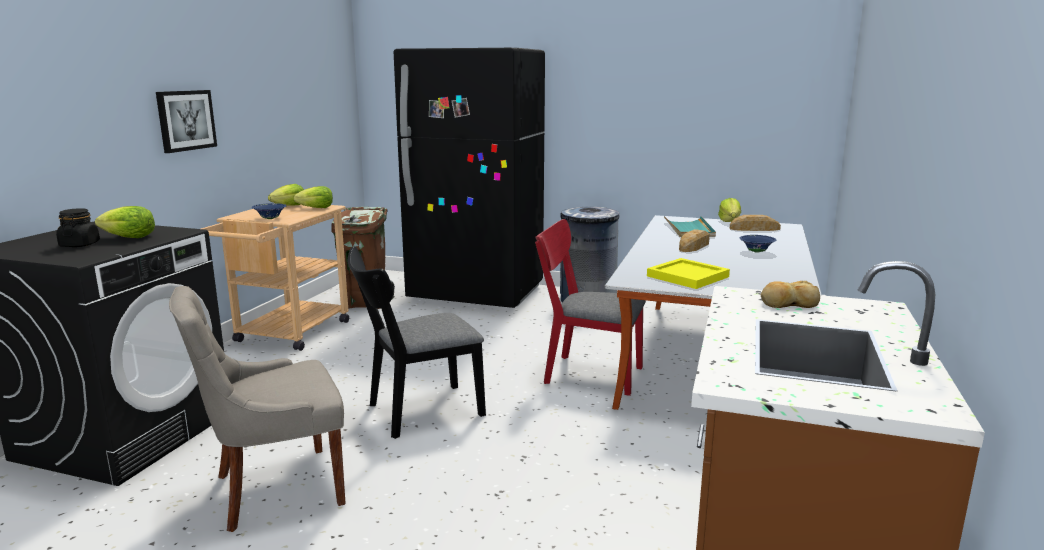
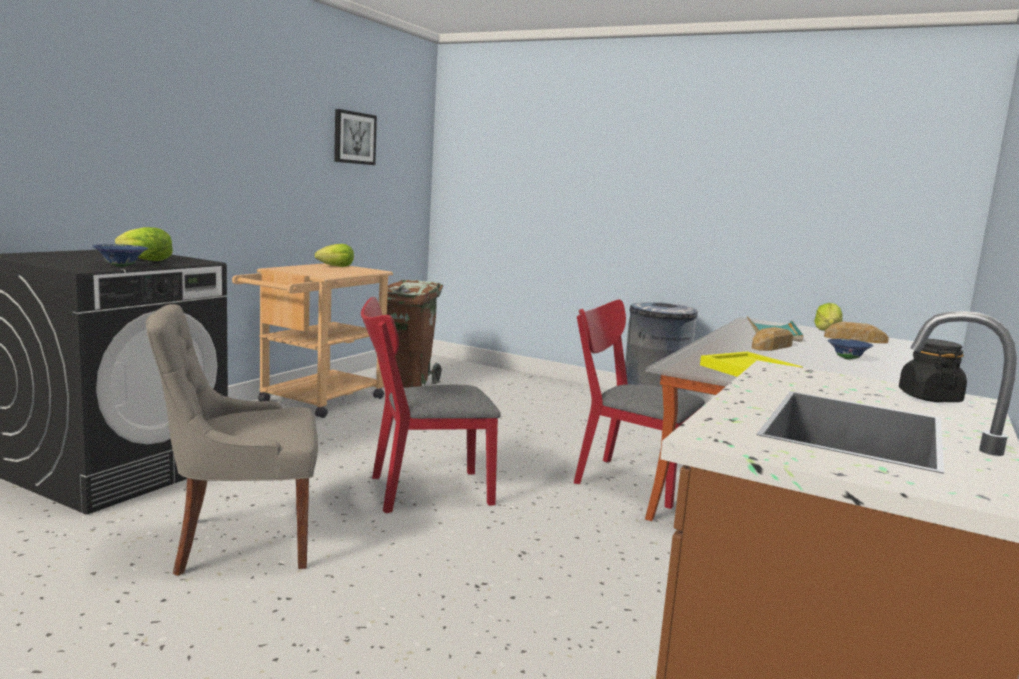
camera: 10 degrees right, 5 degrees down
(80, 244) = (94, 260): black jar -> black jar (929, 398)
(185, 120) = (238, 163): picture -> picture (354, 138)
(270, 218) = (309, 273): blue bowl -> blue bowl (121, 266)
(316, 208) = (362, 270): lettuce -> none
(417, 412) = (421, 491): black chair -> red chair
(477, 294) = (530, 389): black fridge -> none
(788, 304) = (841, 383): bread -> none

